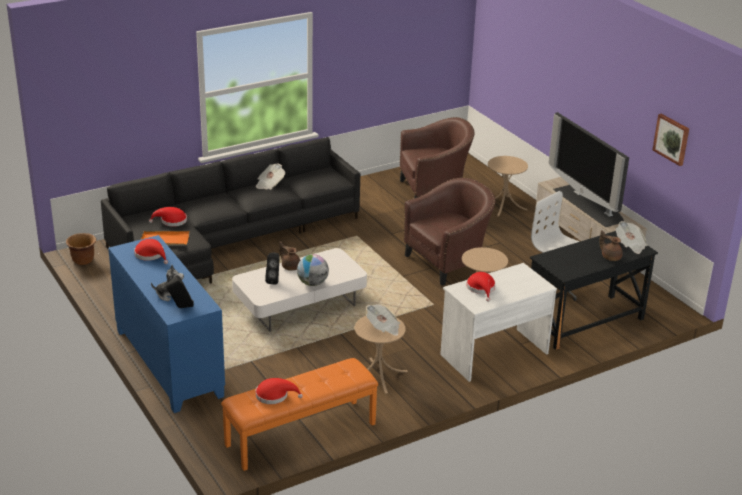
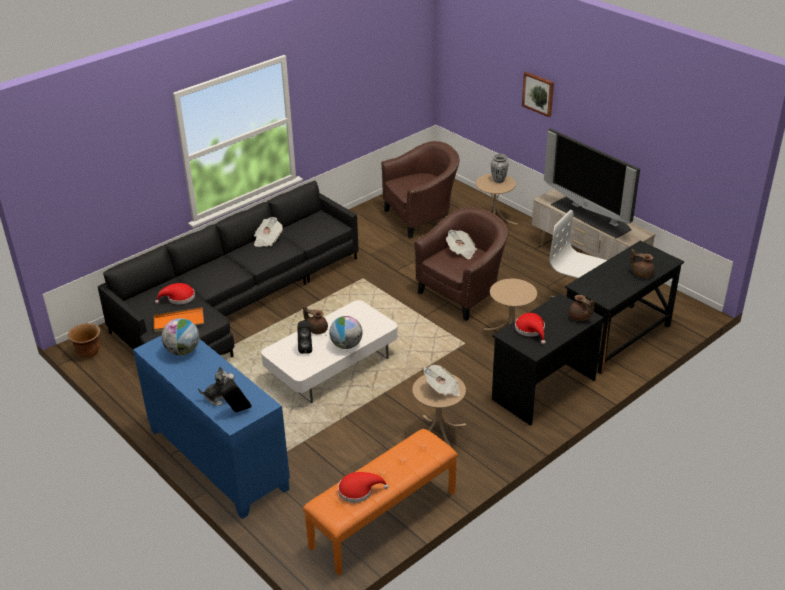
camera: 10 degrees left, 5 degrees up
(151, 255) = (183, 351): red hat -> globe
(493, 353) = (542, 389): white desk -> black desk
(512, 162) = (498, 180): none -> vase
(533, 285) = (579, 317): none -> brown teapot
(630, 245) = (655, 258): newspaper -> newspaper (461, 251)
(671, 139) = (679, 145): picture -> picture (538, 93)

